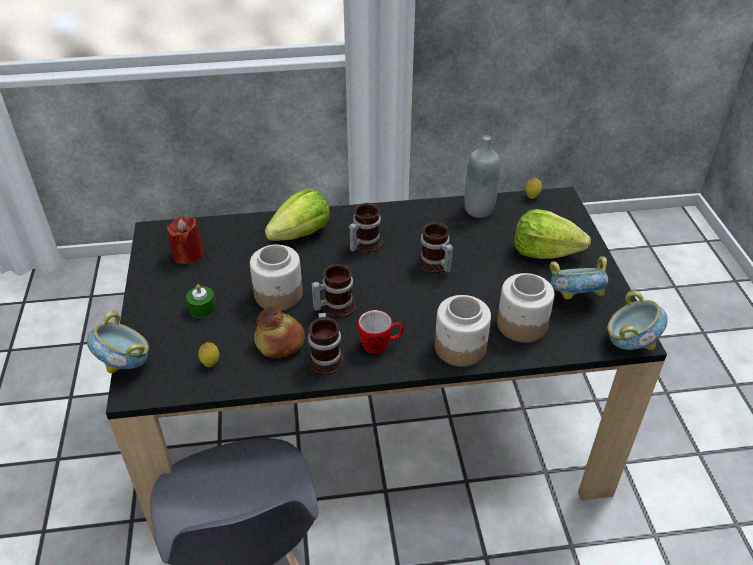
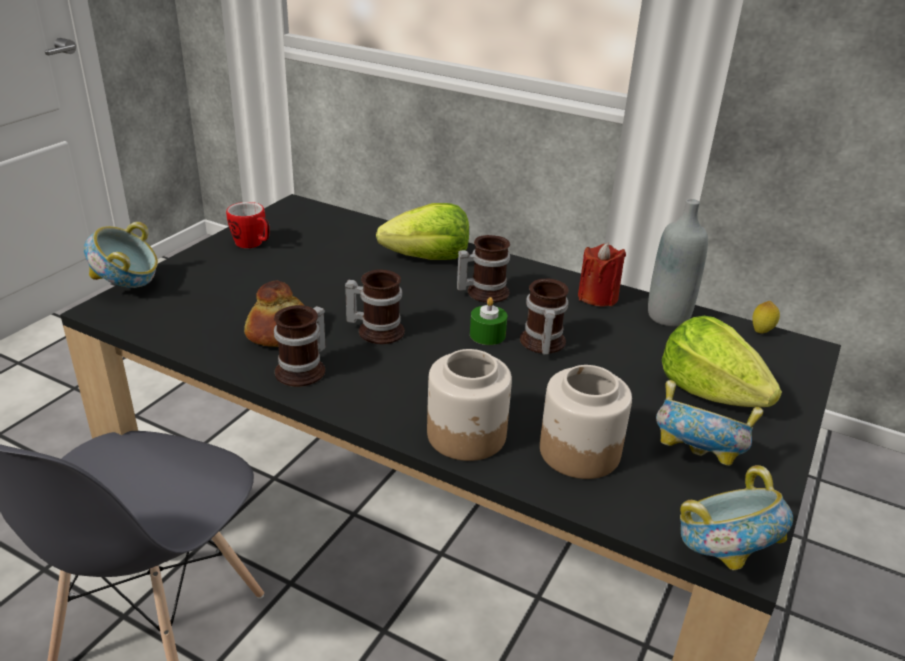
camera: 35 degrees right, 10 degrees down
(188, 254) = (300, 232): red candle -> red candle (597, 297)
(202, 308) = (252, 275): green candle -> green candle (487, 335)
(211, 364) = (194, 321): lemon -> none
(279, 295) = (336, 296): jar -> none
(380, 345) = (377, 386): mug -> mug (253, 244)

